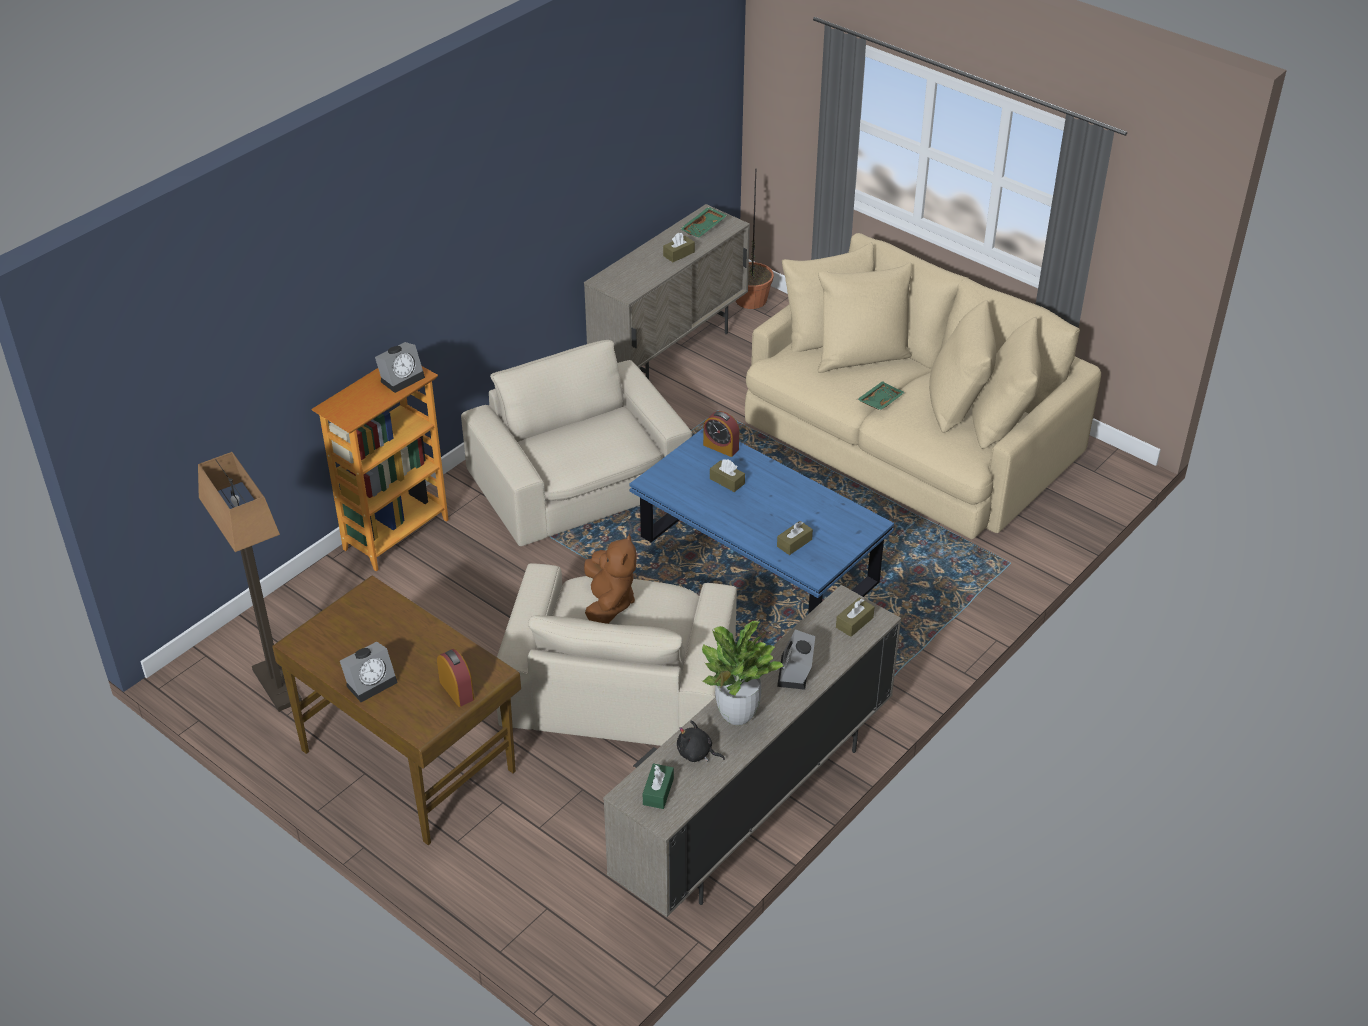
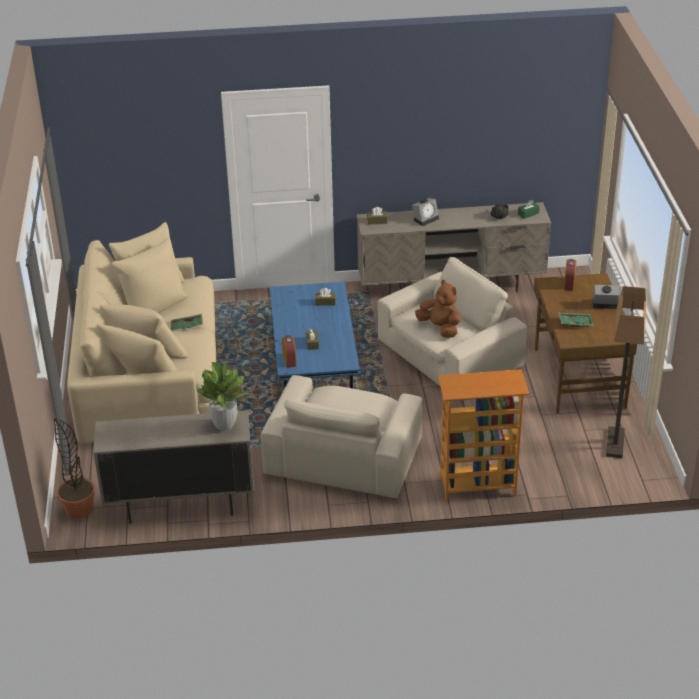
camera: 135 degrees left, 5 degrees down
(402, 378) = (459, 383): alarm clock -> none
(609, 603) = (440, 328): brown plush toy -> brown plush toy turned 90 degrees clockwise
(679, 254) = (169, 425): brown tissue box -> none
(704, 228) = (125, 434): green tray -> green tray (575, 322)
(737, 715) = (467, 219): potted plant -> potted plant (225, 425)

